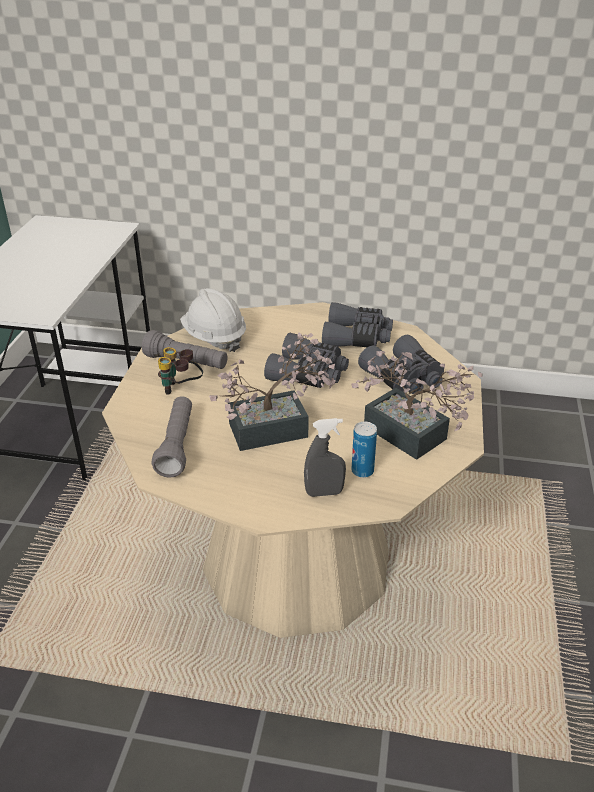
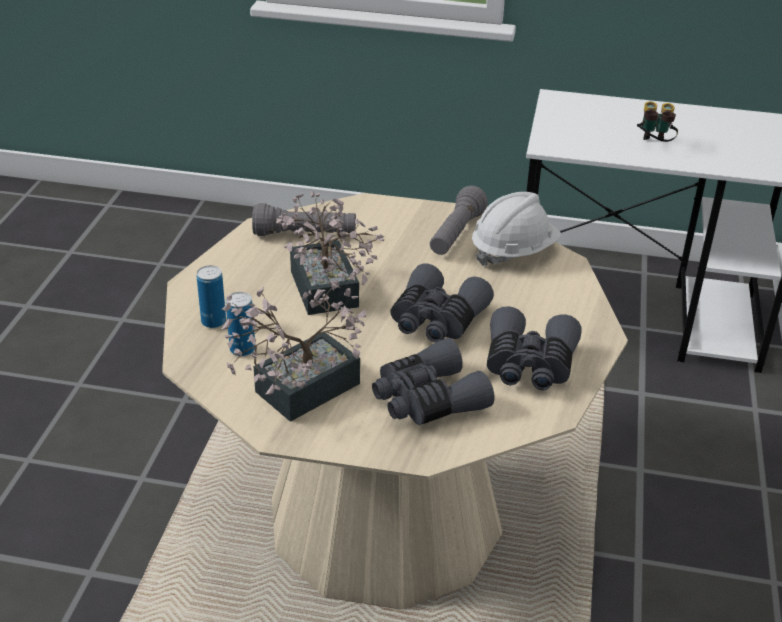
camera: 90 degrees right, 0 degrees up
(181, 389) = (402, 234): binoculars -> binoculars (653, 145)
(324, 493) = (213, 322): grey spray bottle -> can

